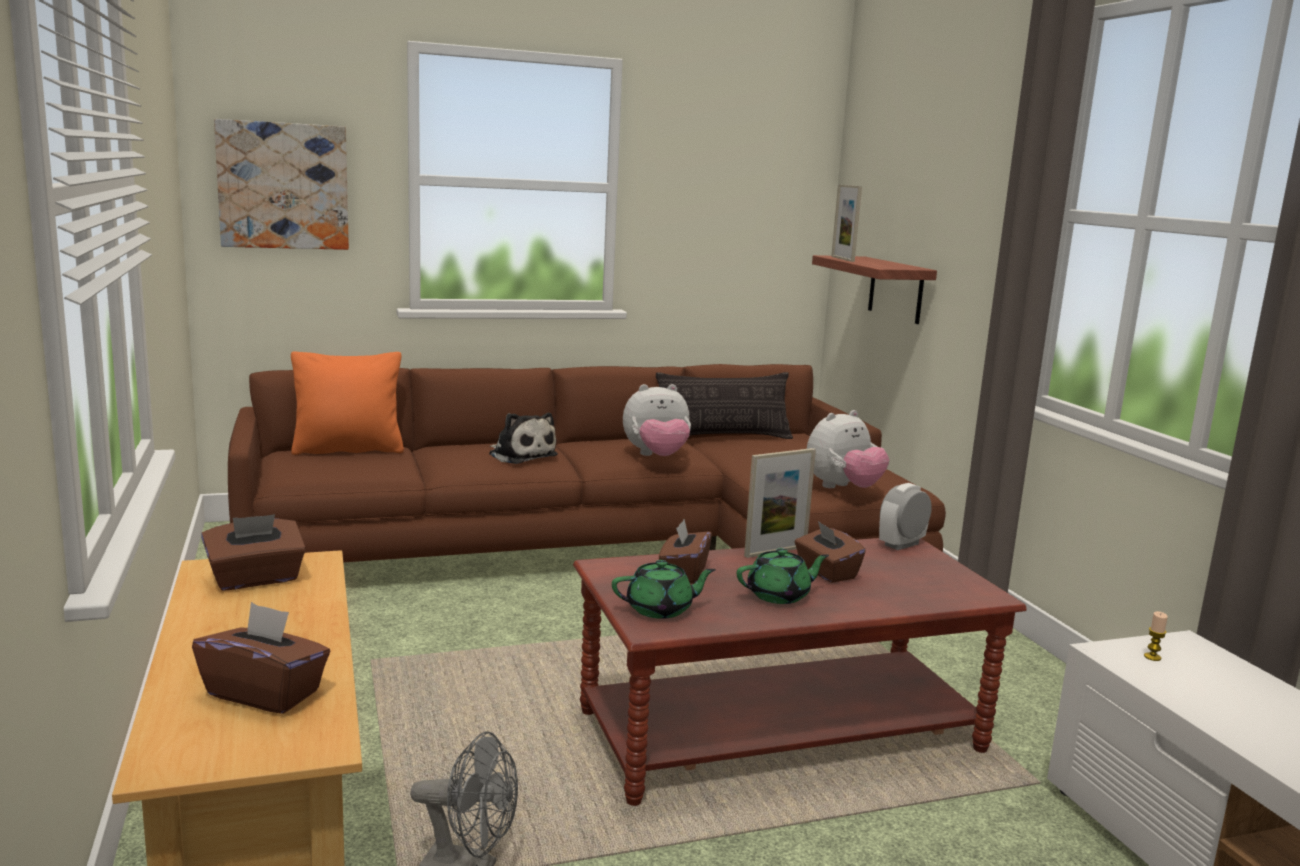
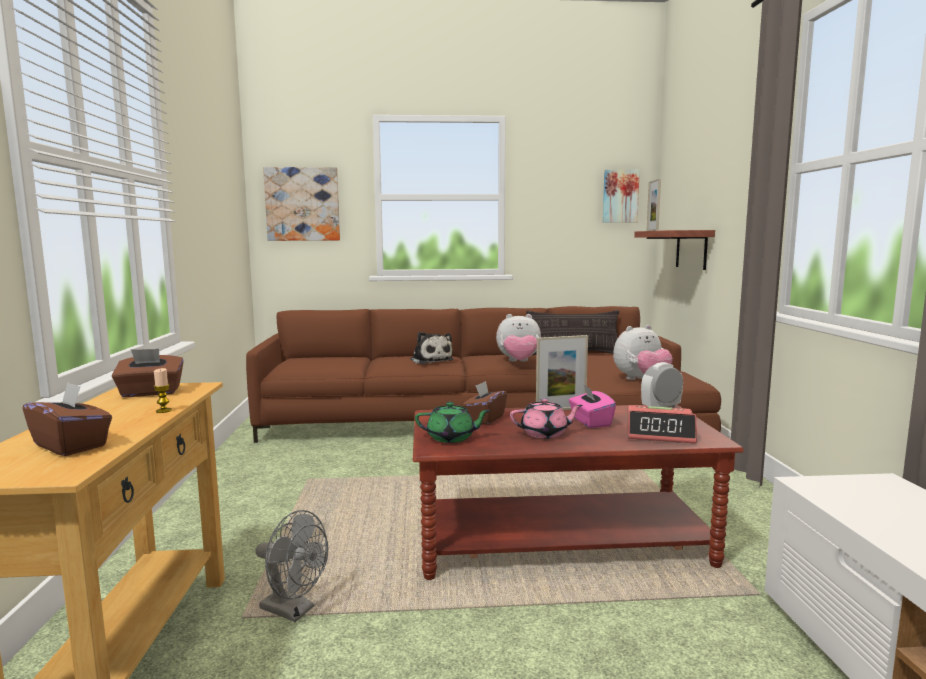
camera: 15 degrees right, 5 degrees down
(348, 450) = (329, 357): orange pillow -> none
(779, 595) = (545, 433): green teapot -> pink teapot
(785, 195) = (620, 196): none -> picture
(826, 572) = (590, 422): brown tissue box -> pink tissue box
(922, 588) = (660, 434): none -> alarm clock
(1152, 657) = (847, 489): candle -> candle (163, 411)

